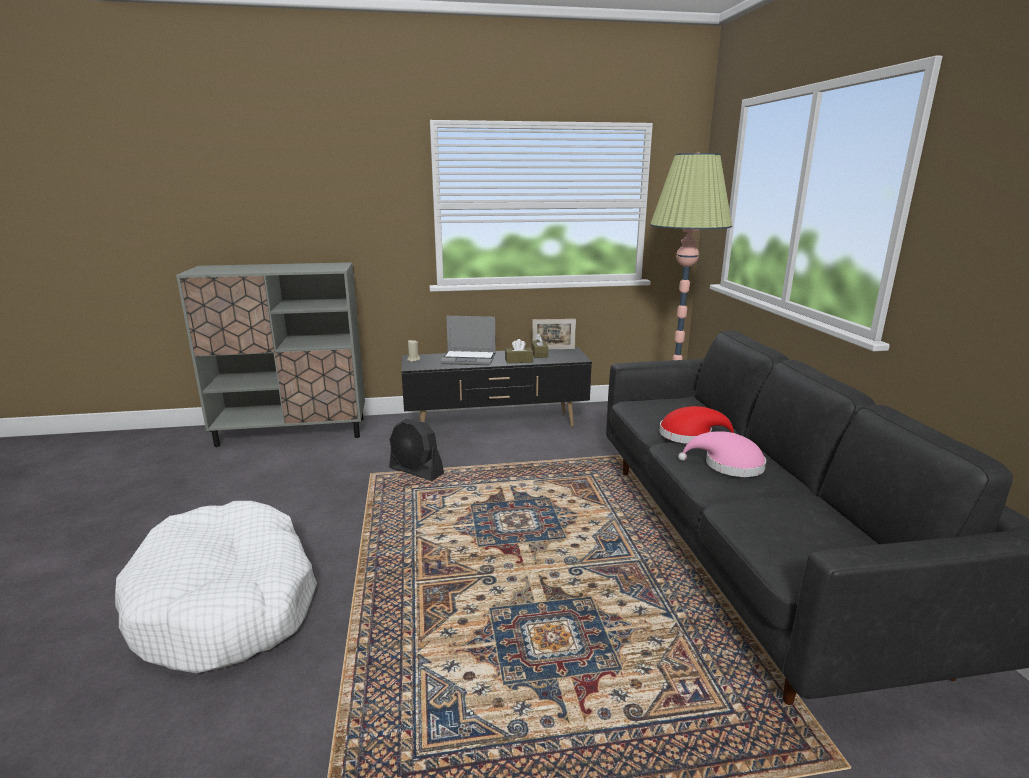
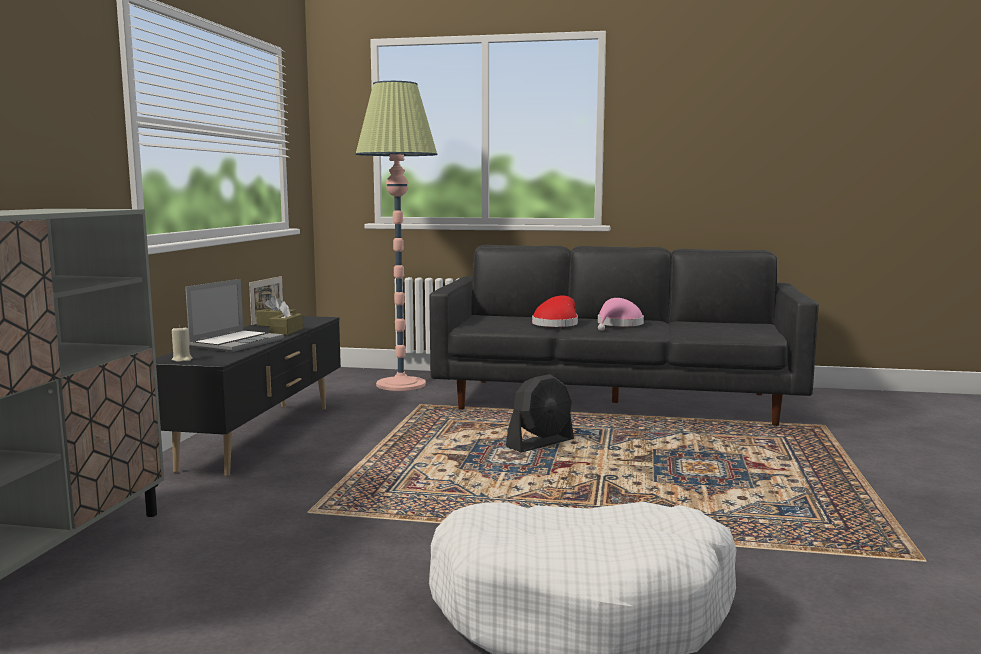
camera: 70 degrees left, 10 degrees down
(416, 471) = (336, 487): black fan -> black fan (540, 444)

